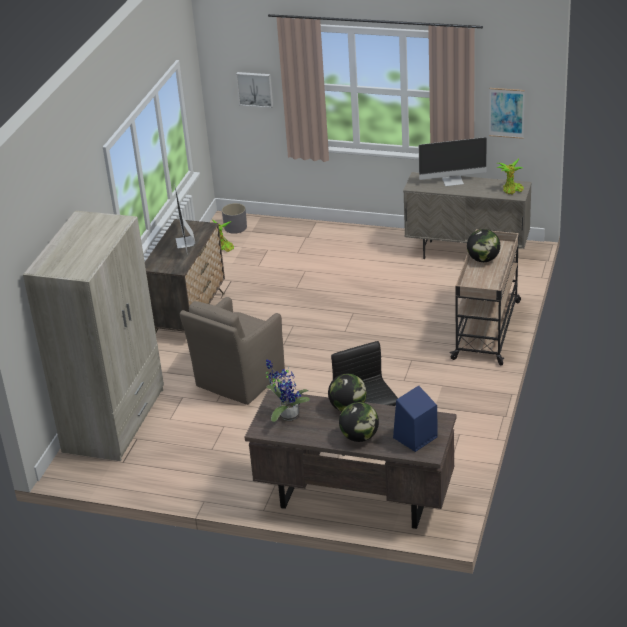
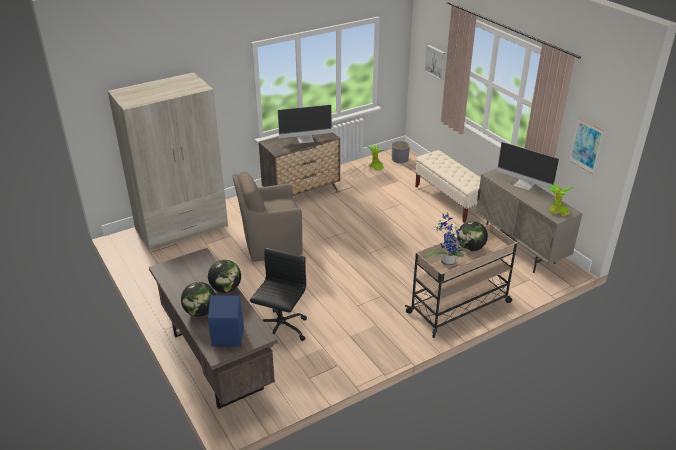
camera: 40 degrees right, 0 degrees up
(185, 242) = (306, 139): monitor -> monitor turned 135 degrees counterclockwise
(287, 415) = (189, 269): potted plant -> potted plant (446, 261)
(345, 243) = (449, 200): none -> beige bench

